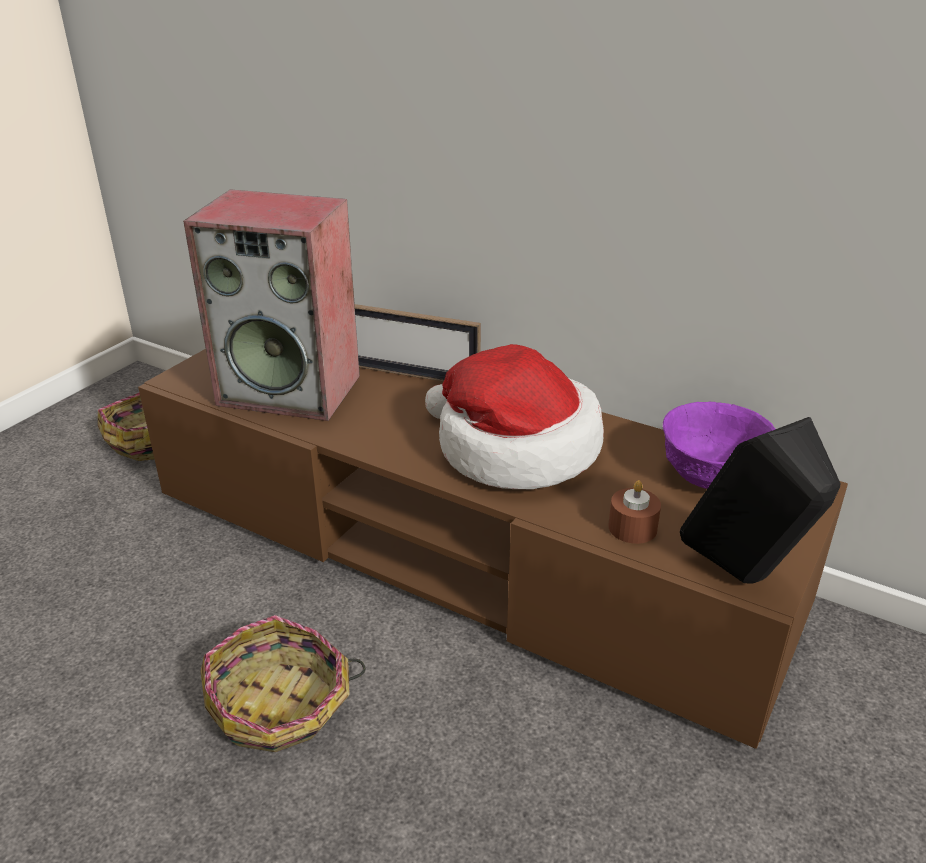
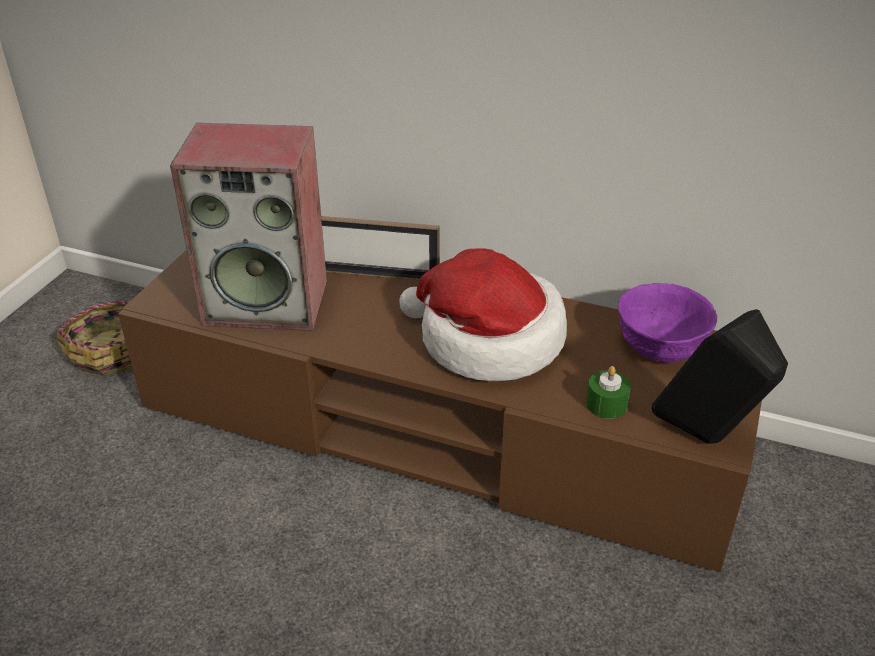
camera: 10 degrees left, 5 degrees up
(281, 705) = (316, 592): basket -> none
(632, 528) = (606, 404): brown candle -> green candle

